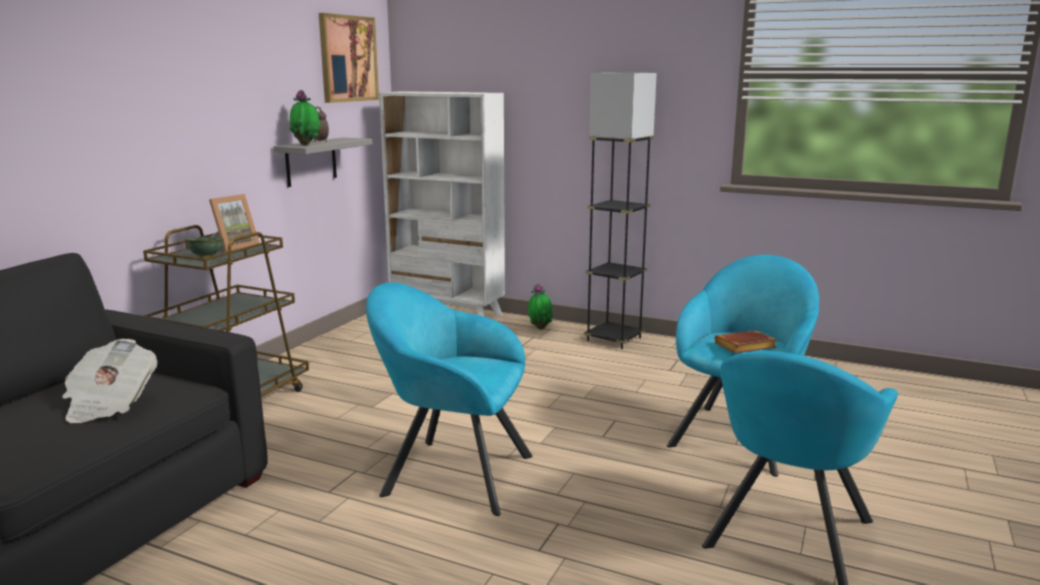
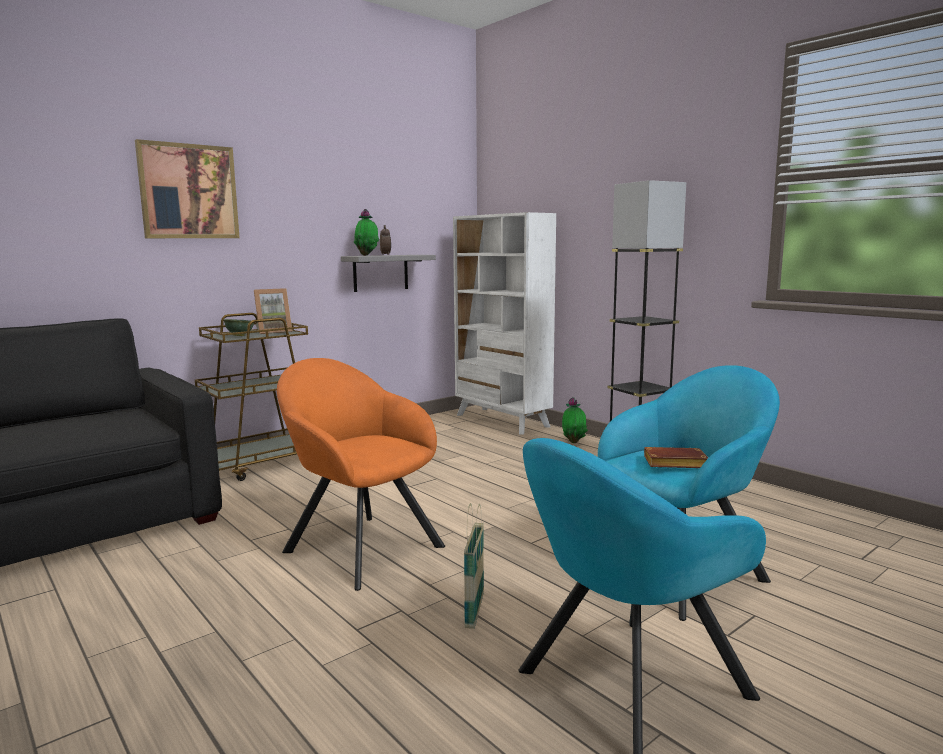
camera: 25 degrees right, 5 degrees down
(110, 403) = (83, 429): newspaper -> none
(348, 59) = (427, 187): picture -> picture (188, 191)
(451, 473) = (358, 546): turquoise armchair -> orange armchair
(619, 507) = (474, 610): none -> basket

